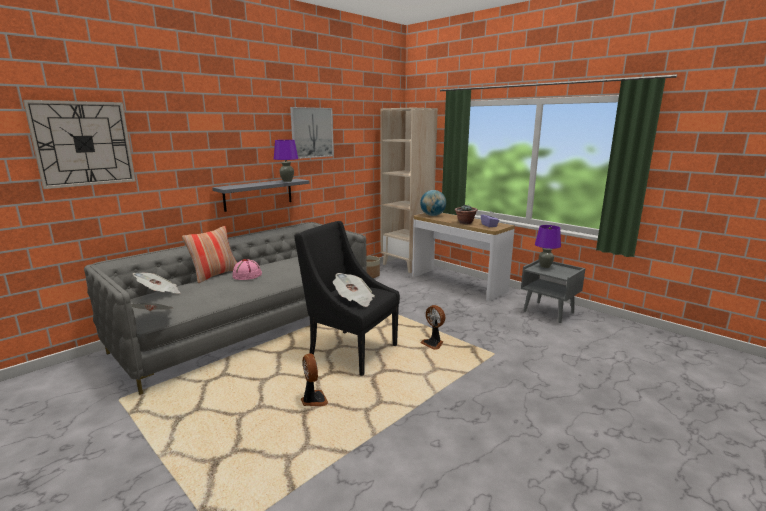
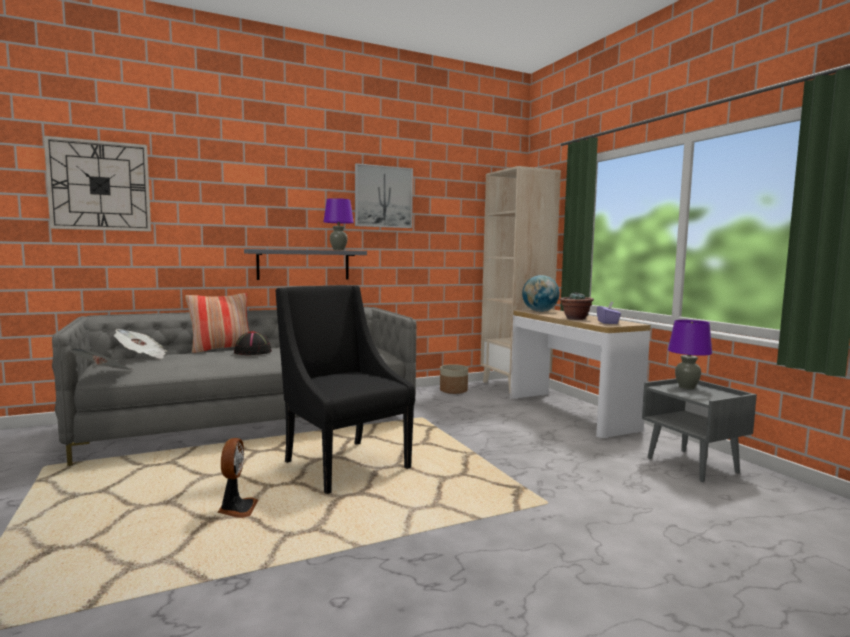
camera: 20 degrees right, 10 degrees down
(247, 275) = (253, 352): pink hat -> black hat
(354, 300) = (338, 384): newspaper -> none
(433, 343) = (465, 475): fan -> none

